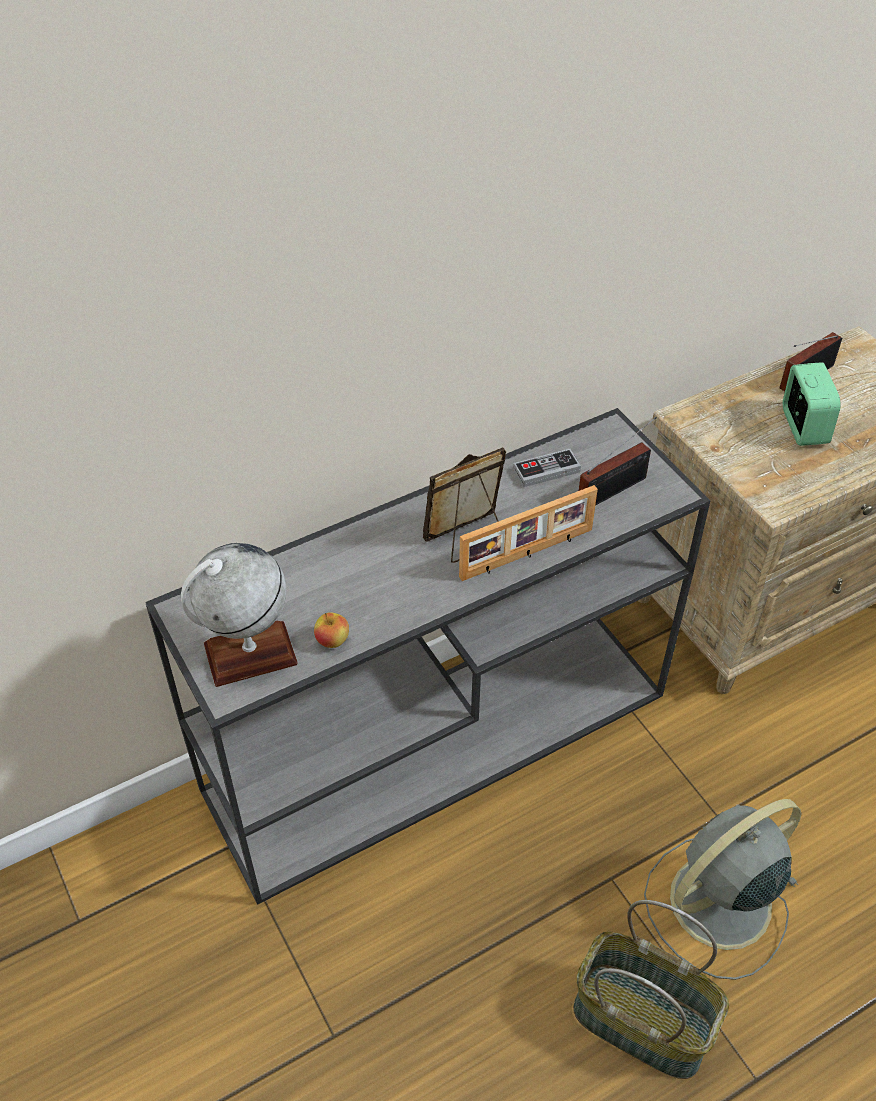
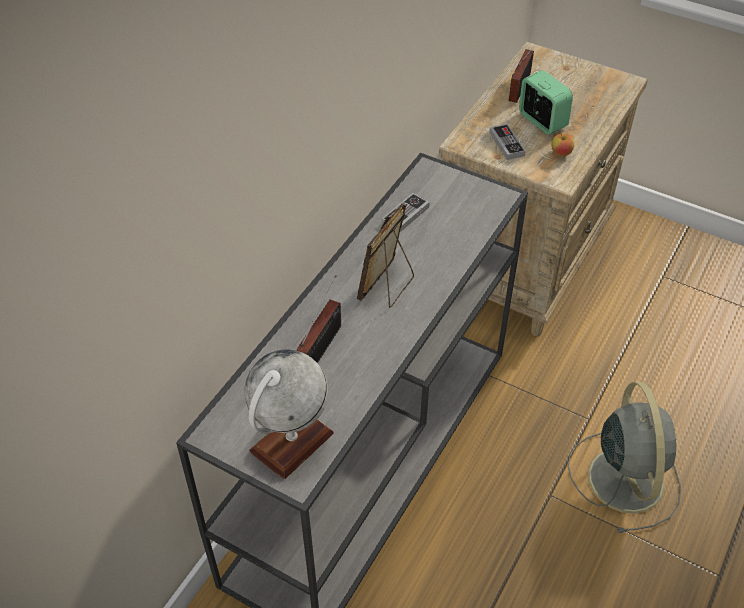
camera: 30 degrees left, 0 degrees up
(332, 640) = (346, 403): apple -> apple (561, 153)
(527, 554) = (437, 279): picture frame -> none
(616, 489) = (462, 209): radio -> radio (323, 346)
(643, 1020) = (631, 577): basket -> none
(716, 904) = (624, 476): grey fan -> grey fan turned 150 degrees clockwise
(738, 437) = (506, 144): none -> game controller

